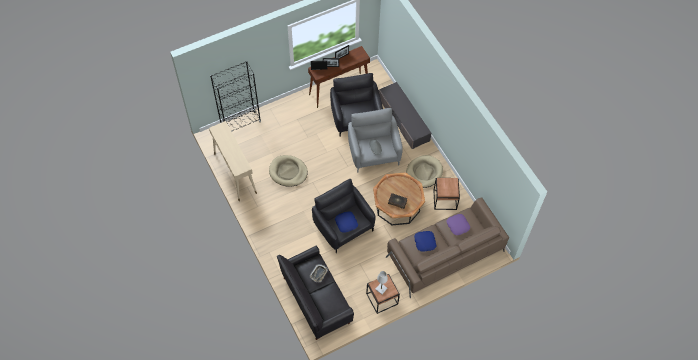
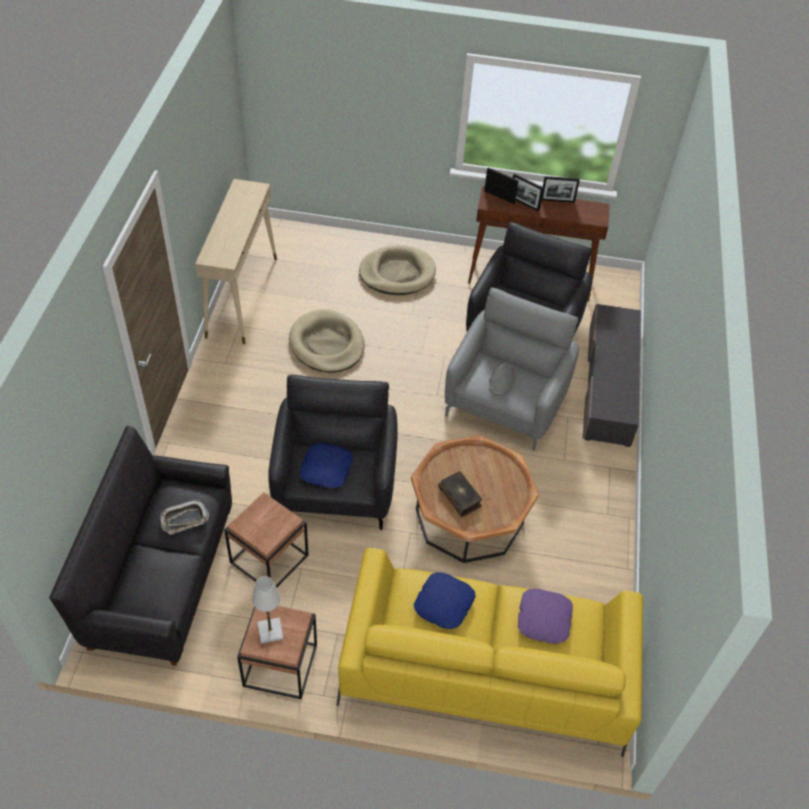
camera: 35 degrees right, 10 degrees down
(240, 123) = (323, 237): black bookcase -> none
(424, 172) = (572, 492): beige dog bed -> beige dog bed (397, 273)
(445, 200) = (574, 567): brown side table -> brown side table (269, 560)
(445, 254) = (485, 669): brown sofa -> yellow sofa

